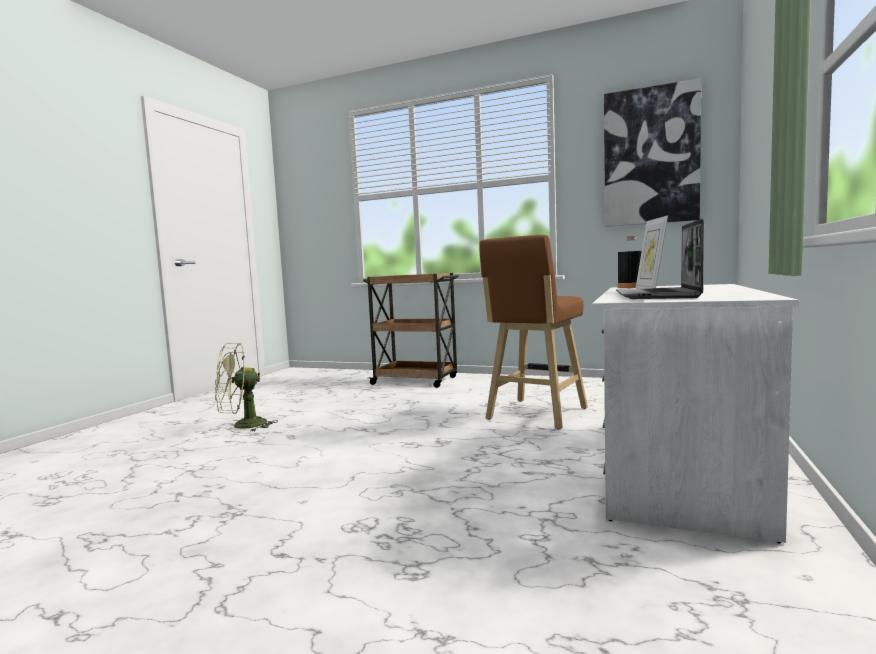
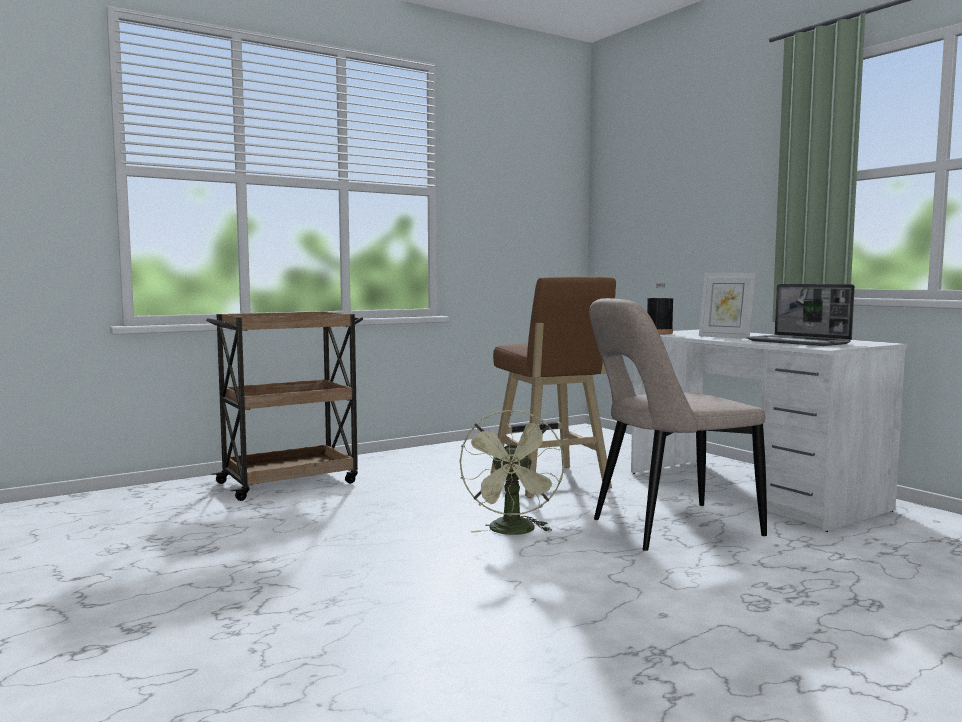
camera: 55 degrees left, 0 degrees up
(242, 426) = (268, 602): green fan -> green fan (513, 532)
(494, 465) = (668, 528): none -> beige chair
(650, 156) = (525, 187): picture -> none

